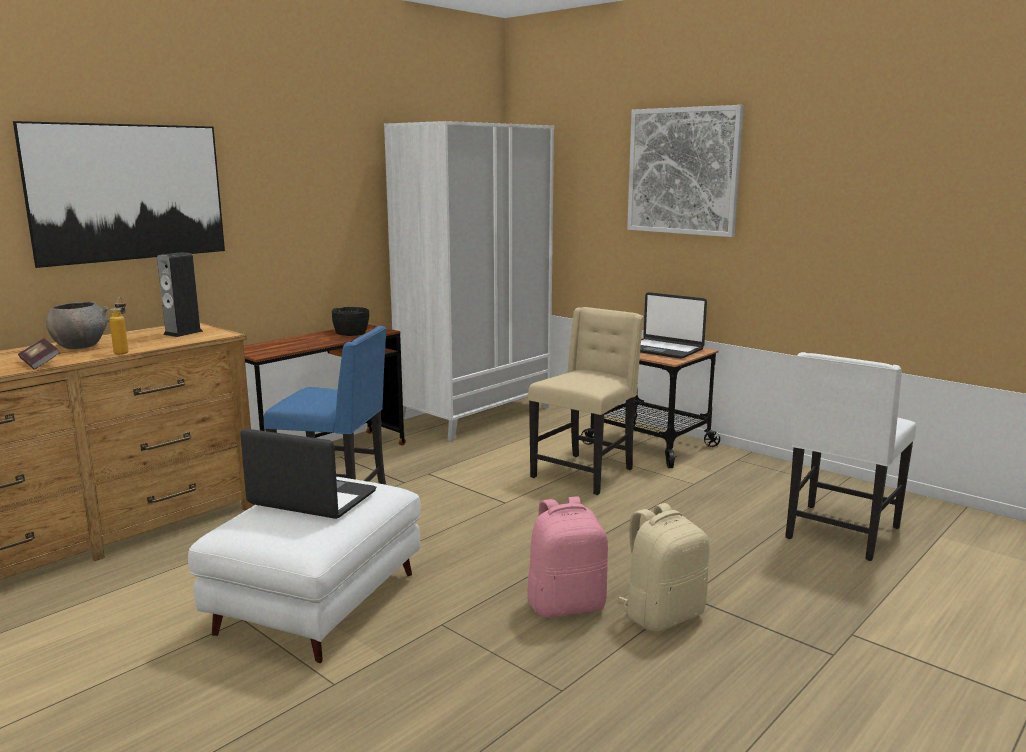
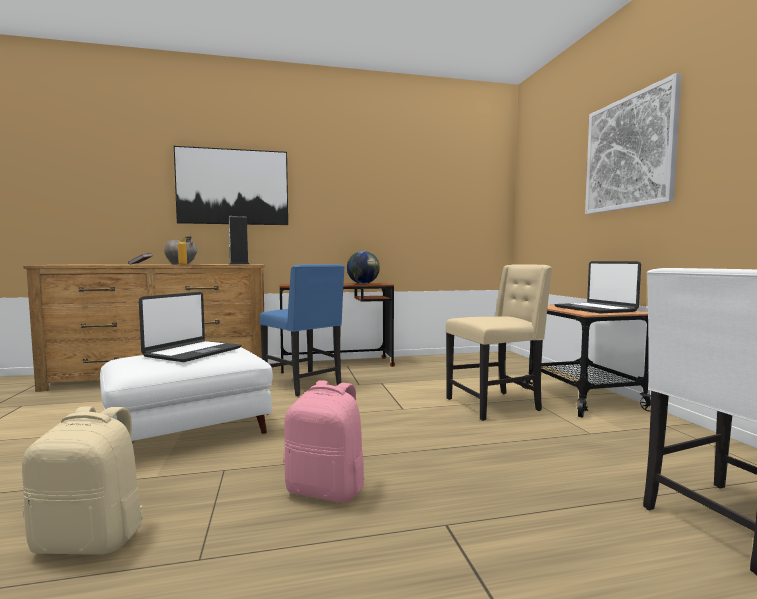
camera: 35 degrees right, 10 degrees down
(312, 499) = (192, 352): laptop -> laptop turned 60 degrees clockwise
(352, 333) = (363, 283): black bowl -> globe
(475, 414) = (466, 360): white wardrobe -> none
(662, 615) = (394, 531): beige backpack -> beige backpack (92, 539)

